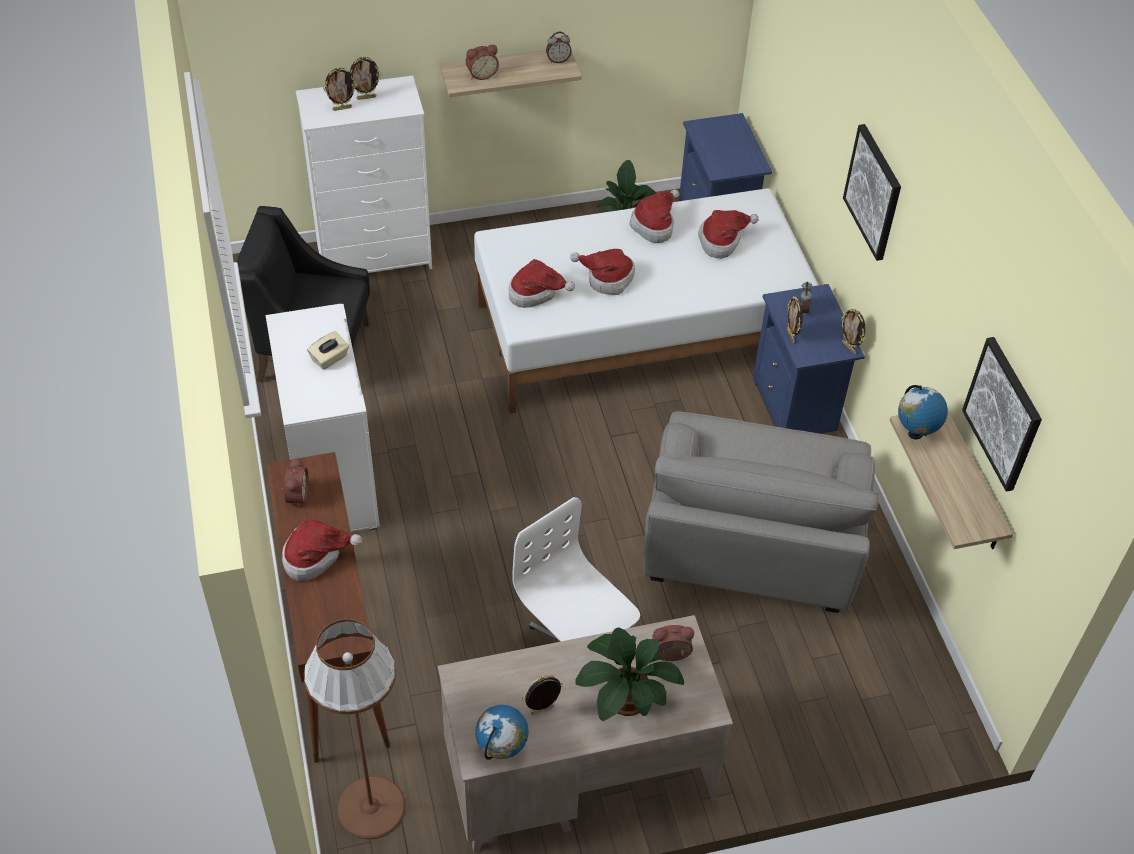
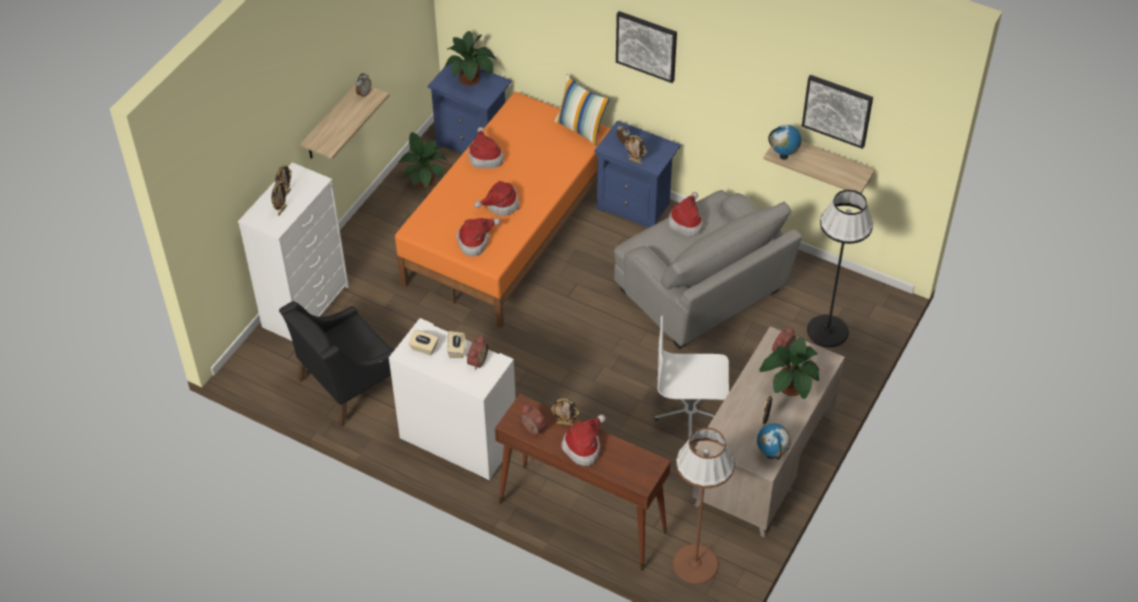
camera: 45 degrees left, 0 degrees up
(305, 332) = (424, 348): none -> beige tissue box
(481, 74) = (333, 132): alarm clock -> alarm clock (476, 361)
(641, 333) = (510, 230): white bed -> orange bed
(722, 241) = (530, 139): hat -> hat (686, 222)
(732, 143) = (471, 79): none -> potted plant
(787, 269) = (581, 129): none -> pillow
(837, 703) = (828, 331): none -> black floor lamp
(849, 347) = (668, 145): picture frame -> picture frame (565, 423)

